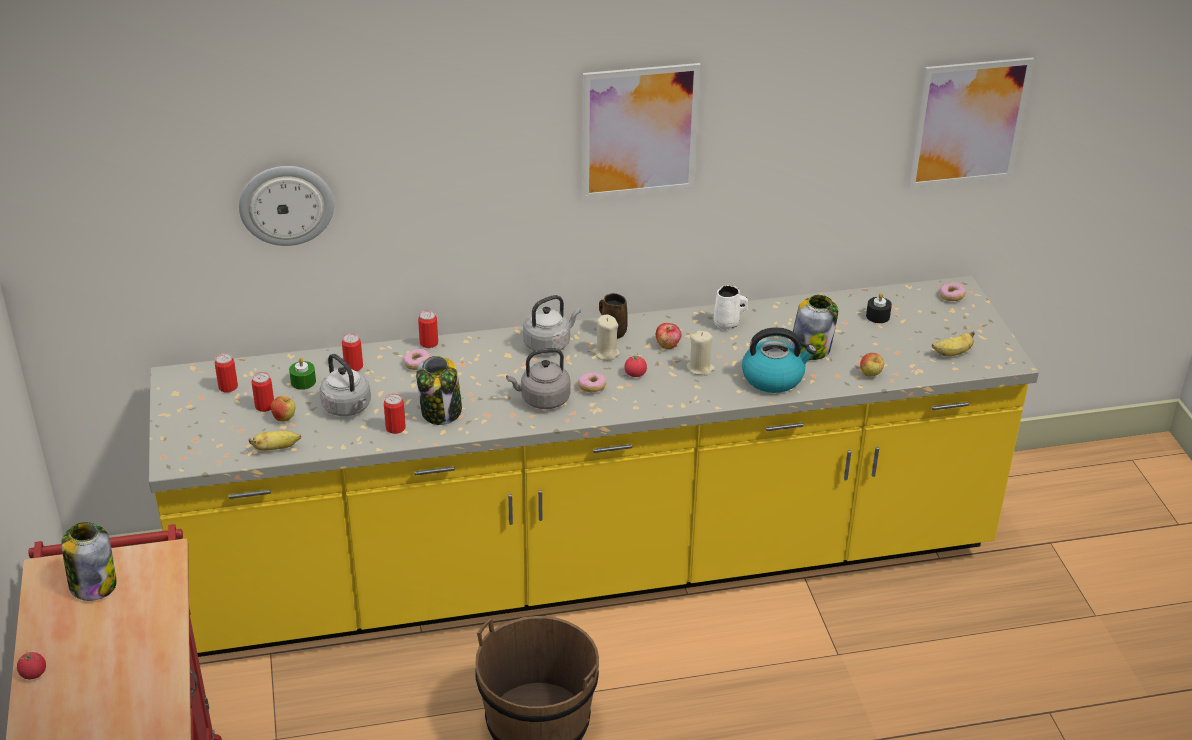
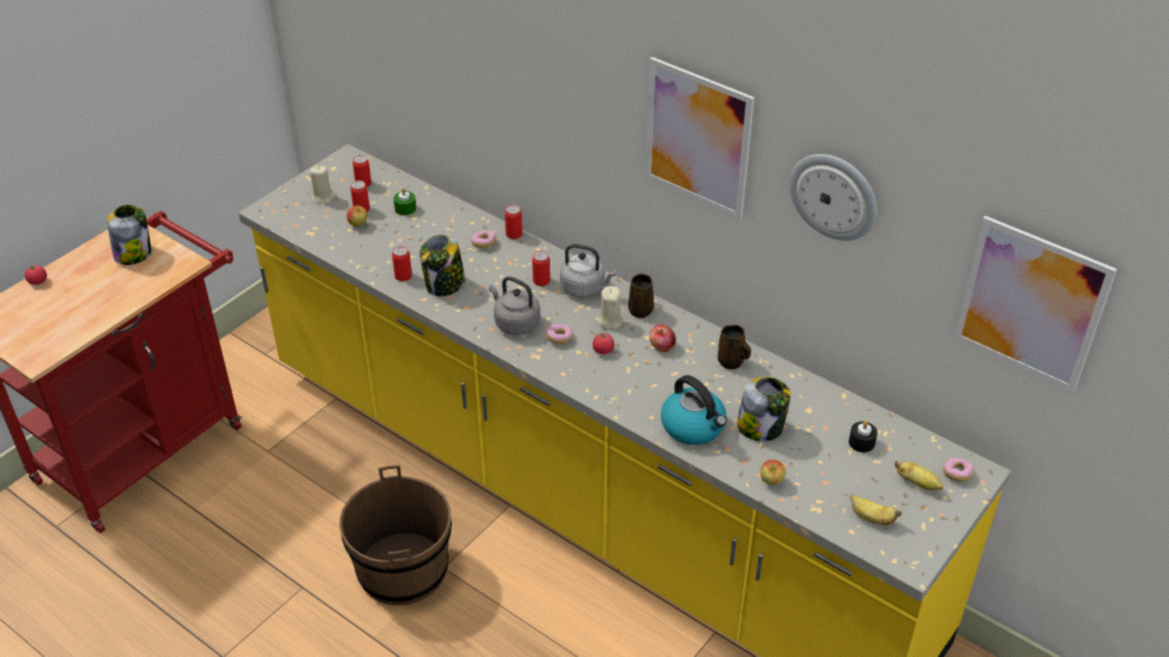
camera: 50 degrees right, 5 degrees up
(276, 448) = (324, 240): banana -> banana (917, 483)
(286, 204) = (434, 61): wall clock -> wall clock (834, 196)
(348, 408) = (400, 243): grey kettle -> none
(353, 366) = (447, 219): can -> can (541, 281)
(700, 368) = (654, 380): beige candle -> beige candle (323, 198)
(727, 324) = (731, 362): white mug -> brown mug

